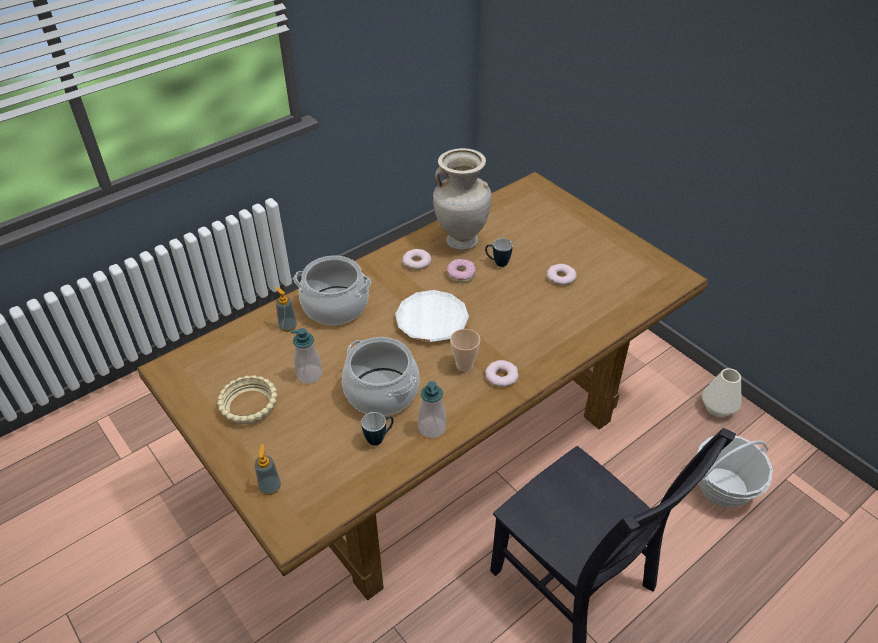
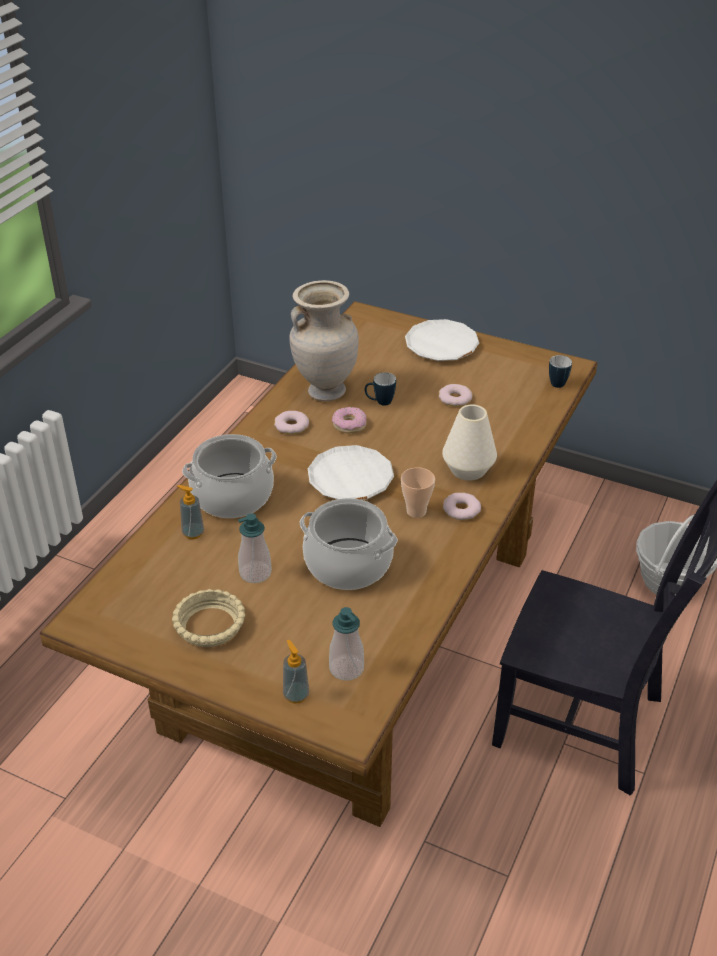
camera: 25 degrees left, 5 degrees down
(379, 438) = (378, 608): mug -> mug (559, 382)
(432, 427) = (425, 580): soap dispenser -> soap dispenser (346, 668)
(580, 227) = (441, 345): none -> white plate
(718, 408) = (622, 508): white vase -> white vase (468, 470)

